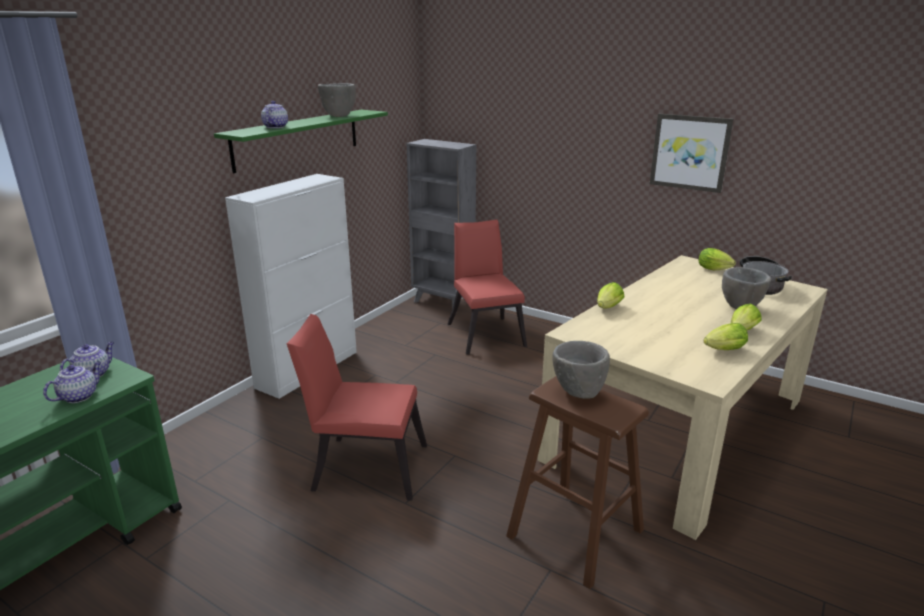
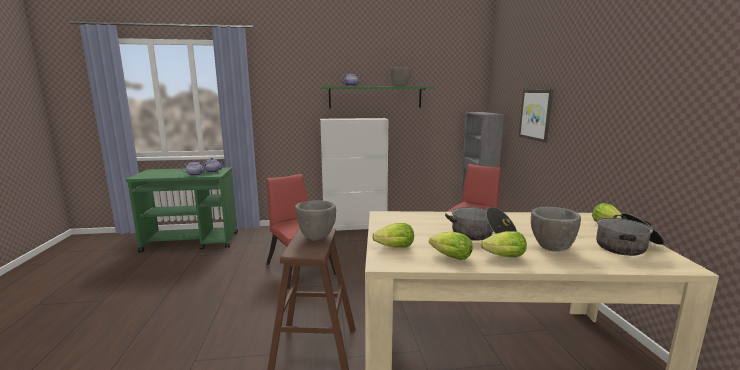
camera: 50 degrees right, 10 degrees down
(607, 308) = (441, 214): lettuce -> lettuce (392, 247)
(686, 318) = (482, 236): none -> cooking pot
(690, 152) = (626, 114): picture -> picture (536, 114)

